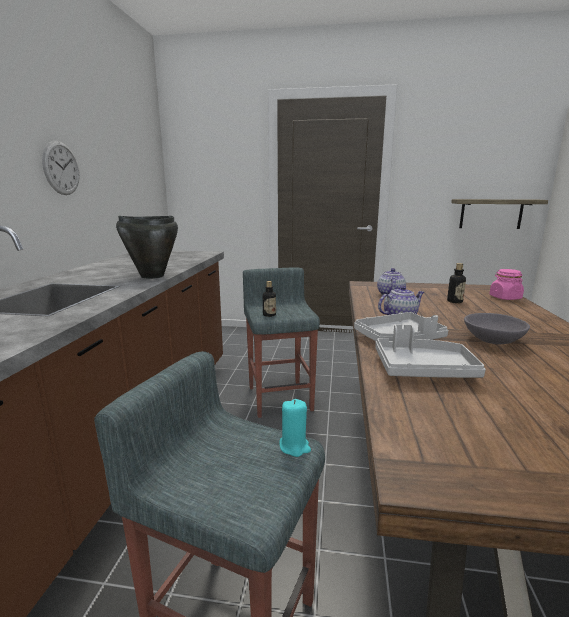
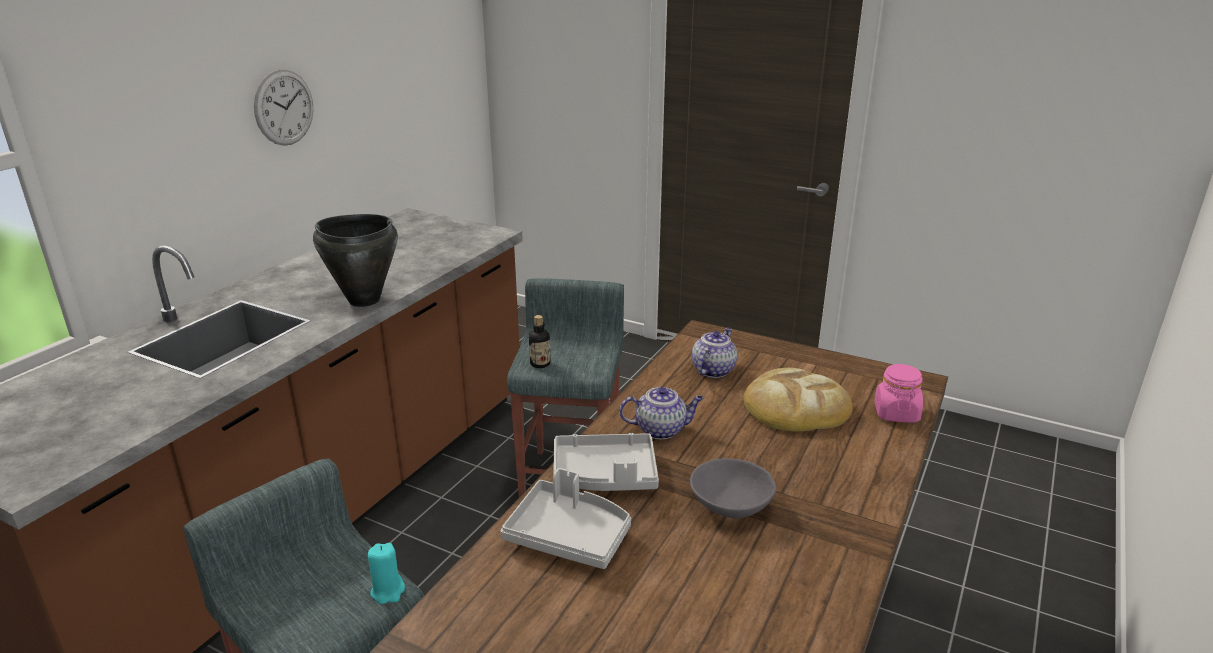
camera: 20 degrees right, 10 degrees up
(454, 301) = (795, 407): bottle -> bread
(491, 214) = (1070, 193): shelf -> none

